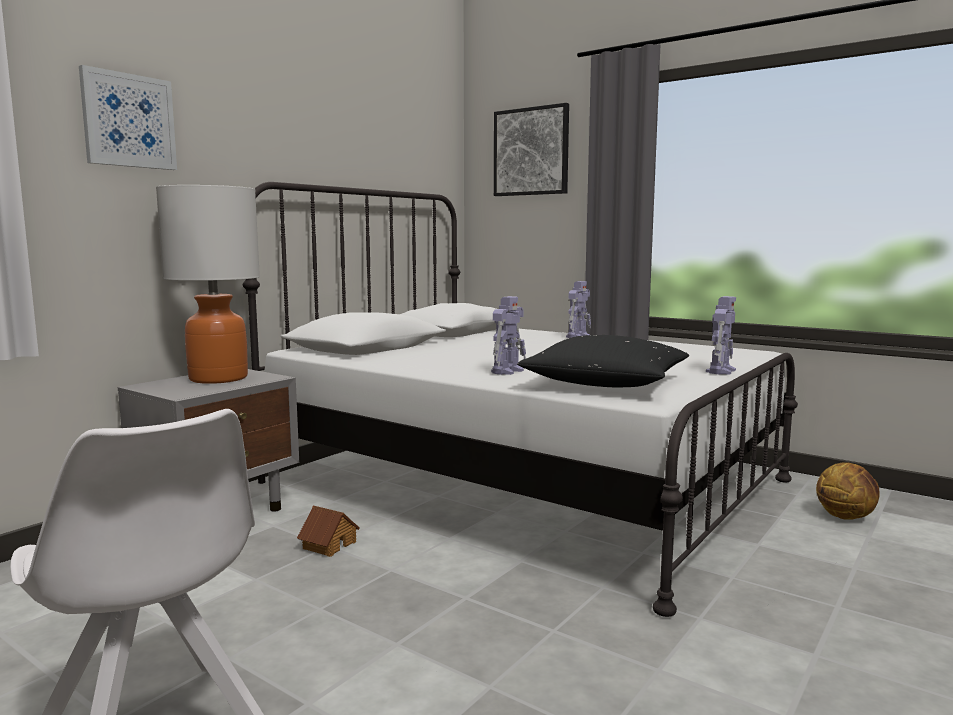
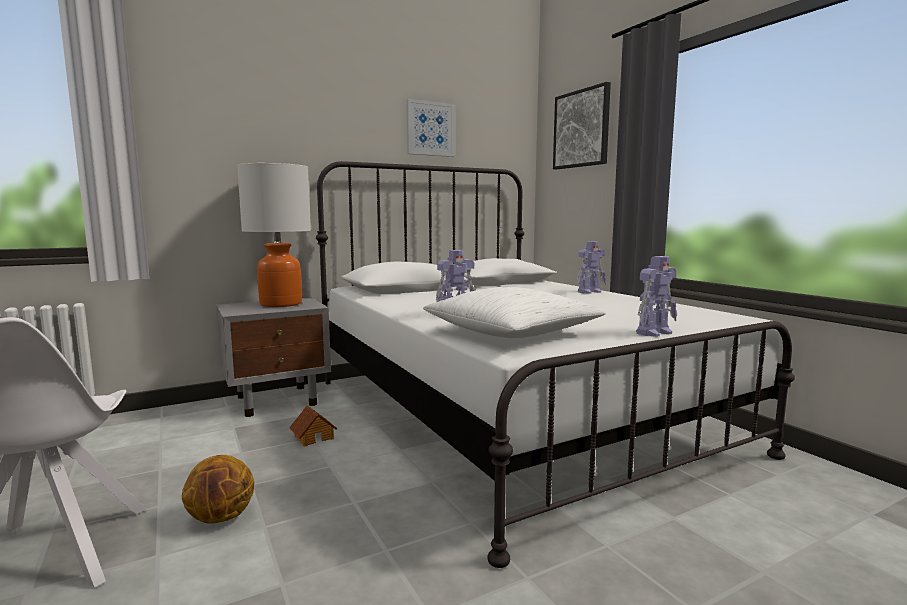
camera: 25 degrees right, 0 degrees up
(128, 121) = (228, 121): picture -> picture (430, 129)
(606, 383) = (512, 333): black pillow -> white pillow
(846, 516) = (815, 511): basketball -> basketball (221, 518)

